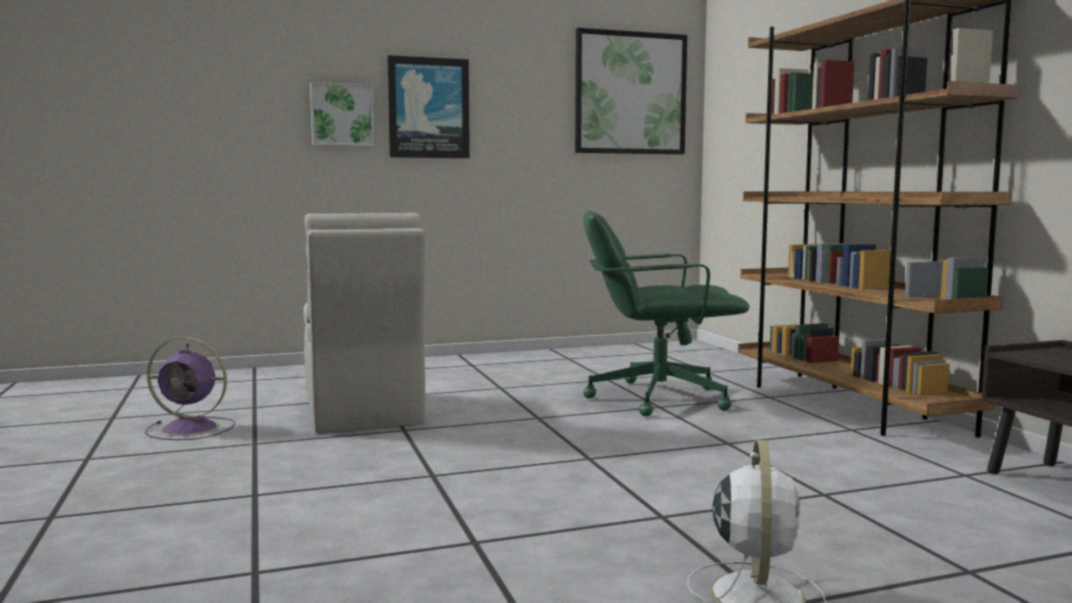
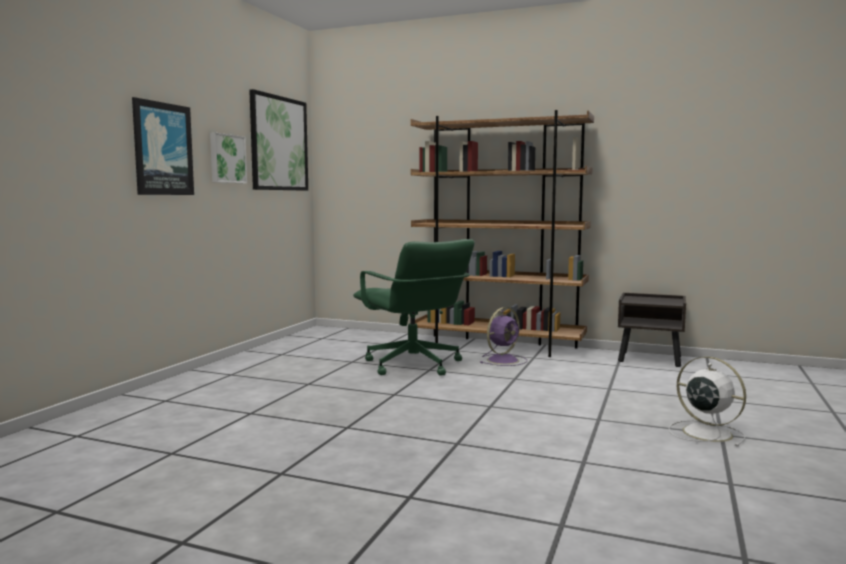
camera: 50 degrees left, 0 degrees up
(192, 429) = (184, 486): purple fan -> purple fan (504, 360)
(342, 115) = (97, 152): picture -> picture (226, 159)
(363, 413) = (280, 427): beige chair -> none
(656, 398) = (413, 365): green office chair -> green office chair turned 75 degrees counterclockwise

